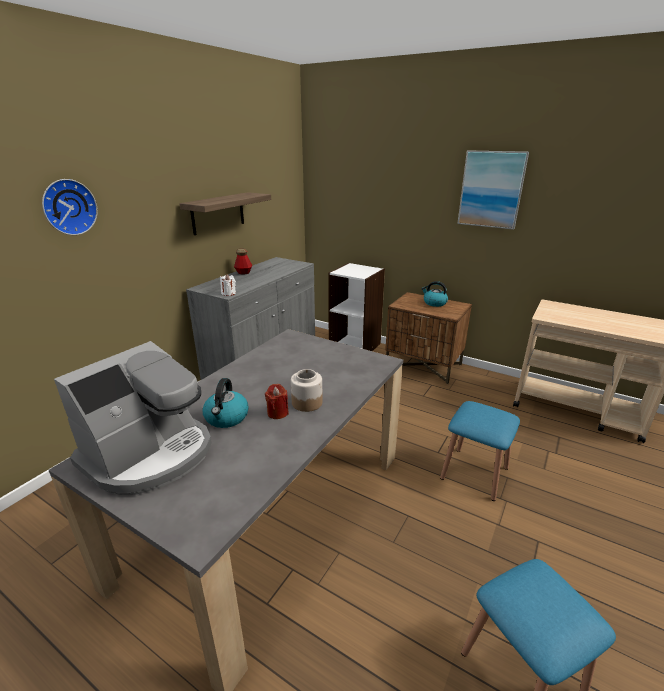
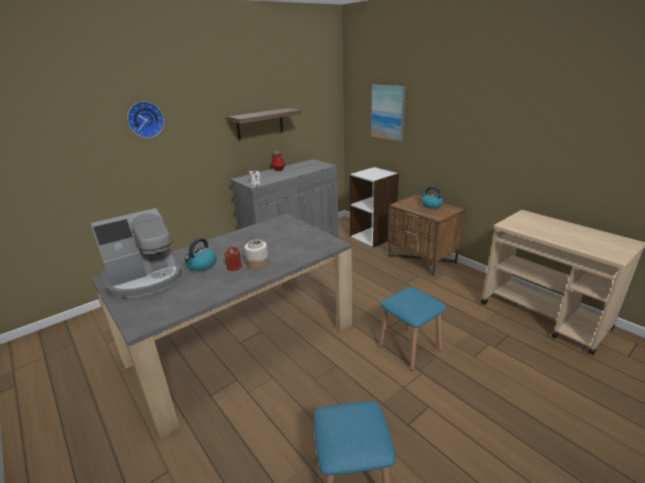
camera: 20 degrees right, 0 degrees up
(491, 189) = (481, 107): picture -> picture (388, 112)

